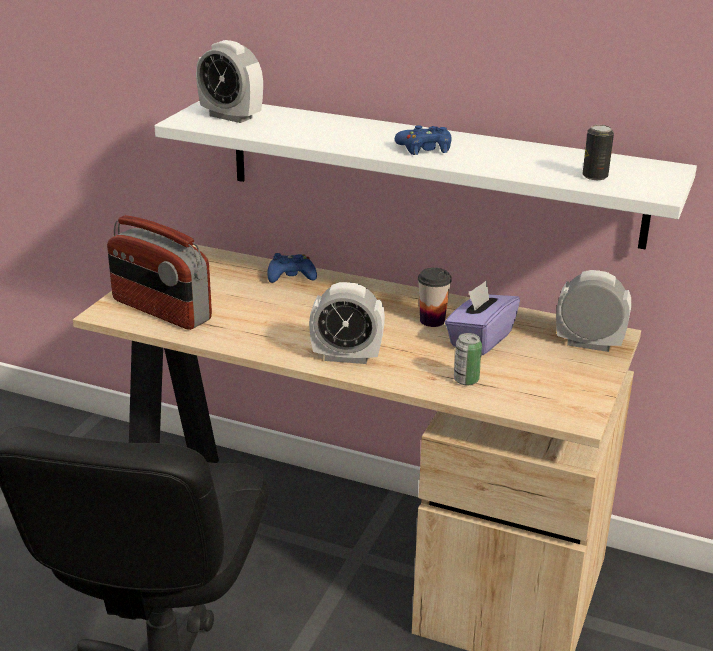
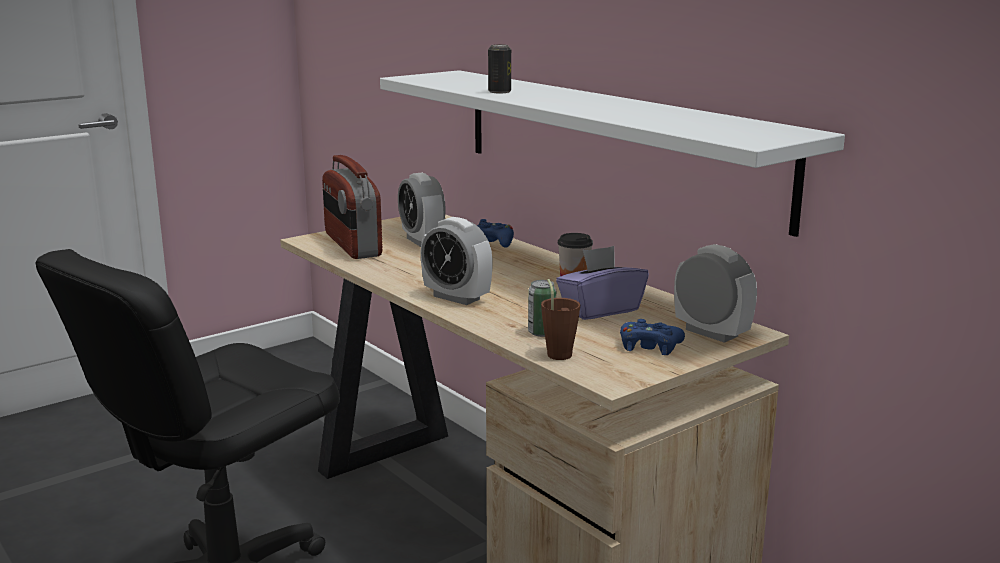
camera: 30 degrees right, 10 degrees down
(231, 117) = (449, 78): alarm clock -> alarm clock (422, 241)
(425, 148) = (575, 103): blue game controller -> blue game controller (649, 346)
(505, 400) = (558, 352): none -> brown cup
(595, 176) = (706, 128): can -> can (499, 92)

